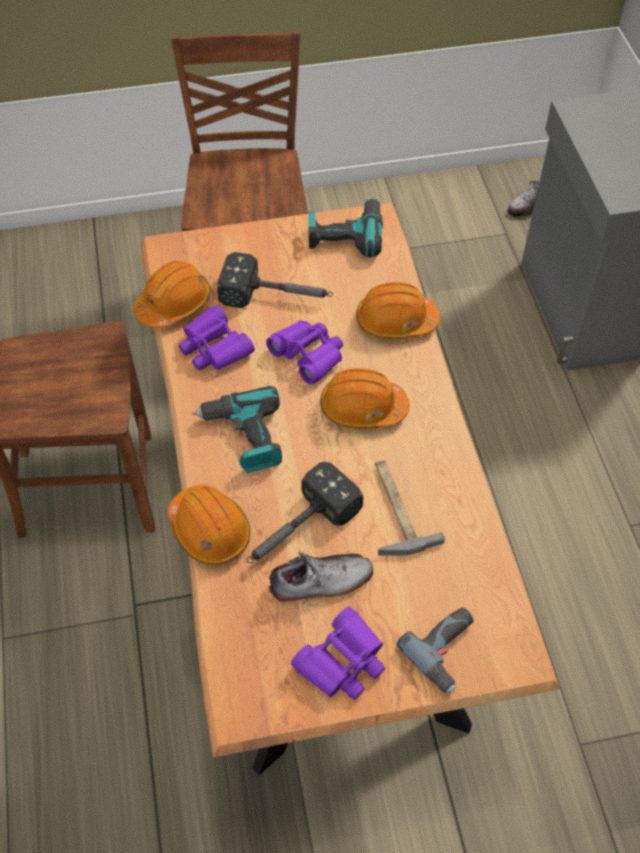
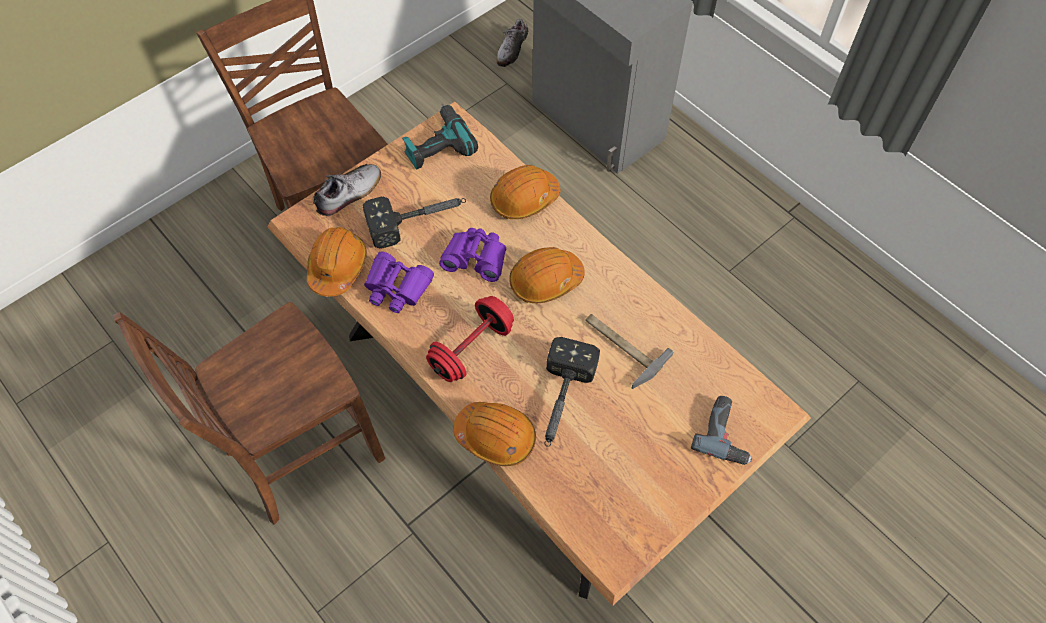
camera: 30 degrees left, 5 degrees up
(244, 437) = (471, 349): power drill -> red dumbbell
(322, 582) = (606, 431): shoe -> shoe (350, 193)
(342, 661) = (660, 482): purple binoculars -> none

